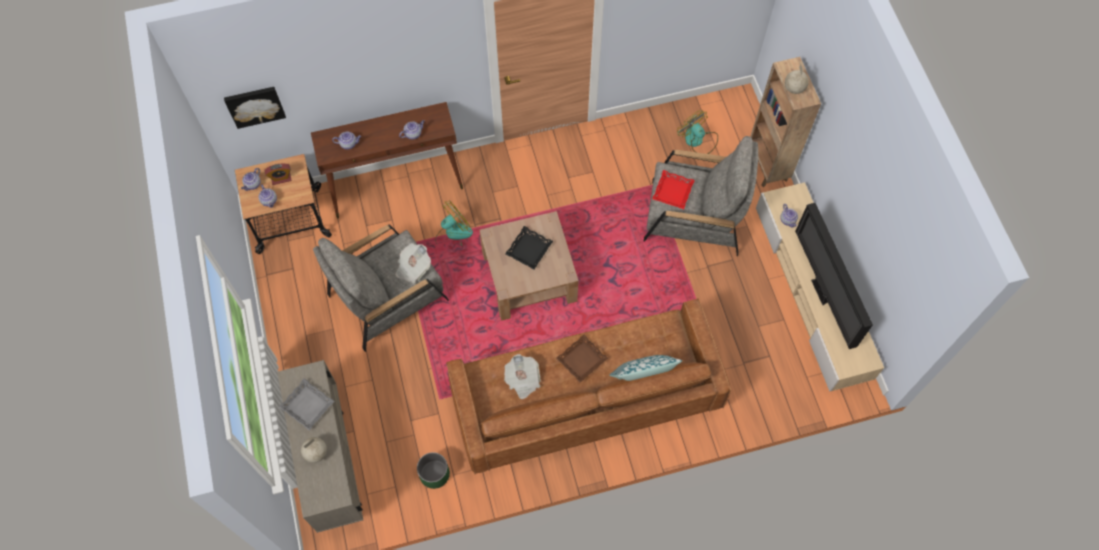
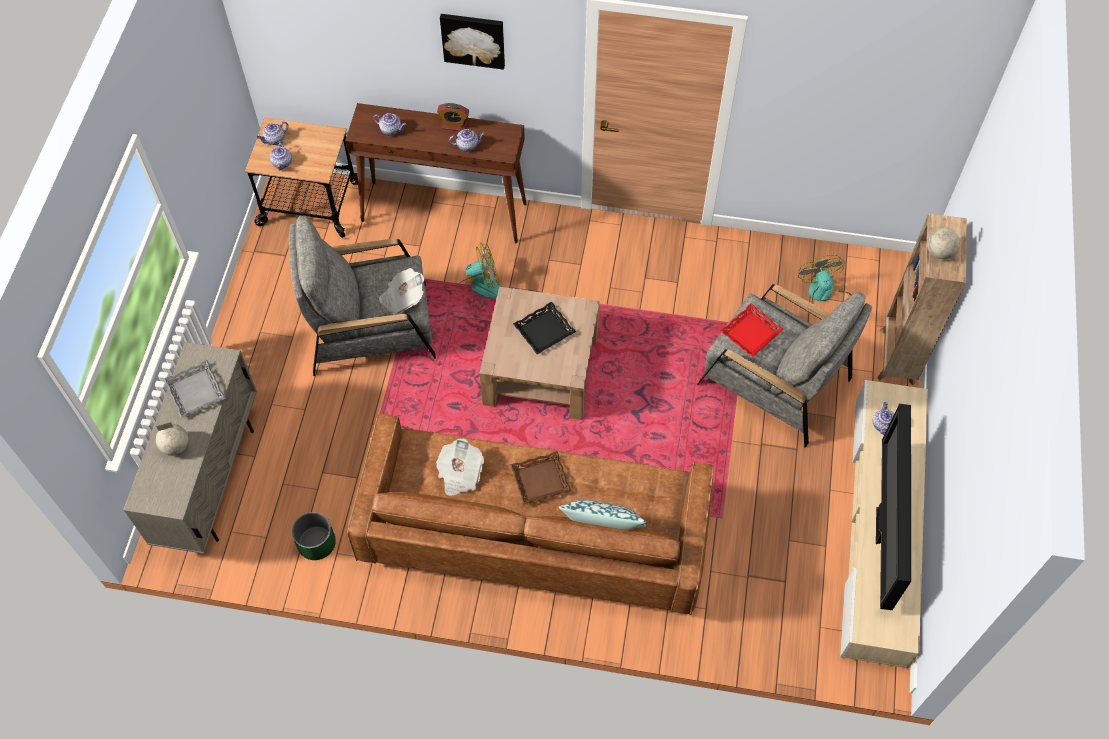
camera: 25 degrees right, 5 degrees down
(255, 105) = (299, 43): picture -> picture (473, 39)
(281, 178) = (307, 145): alarm clock -> alarm clock (454, 125)

